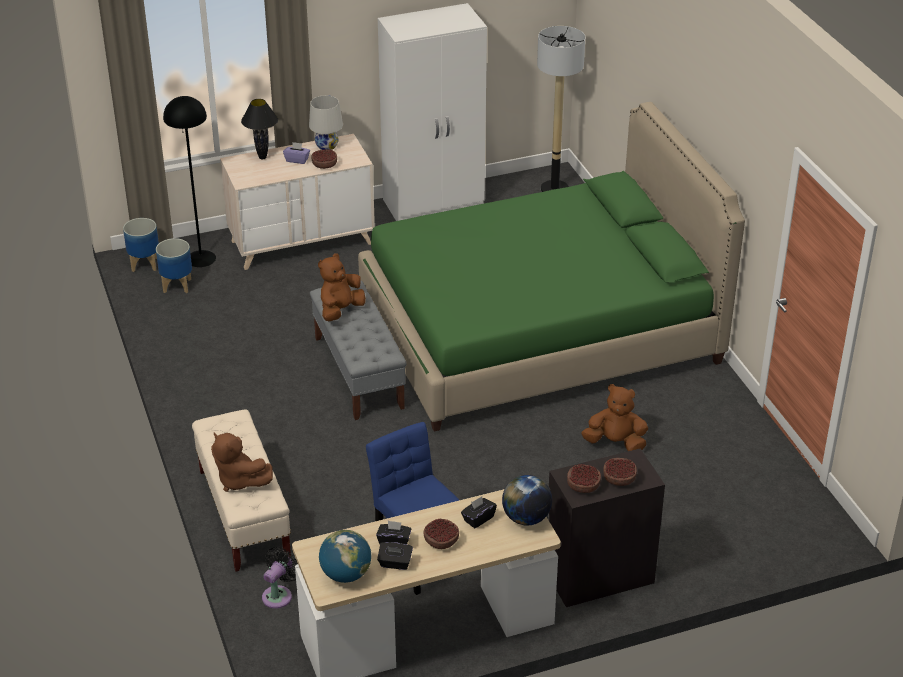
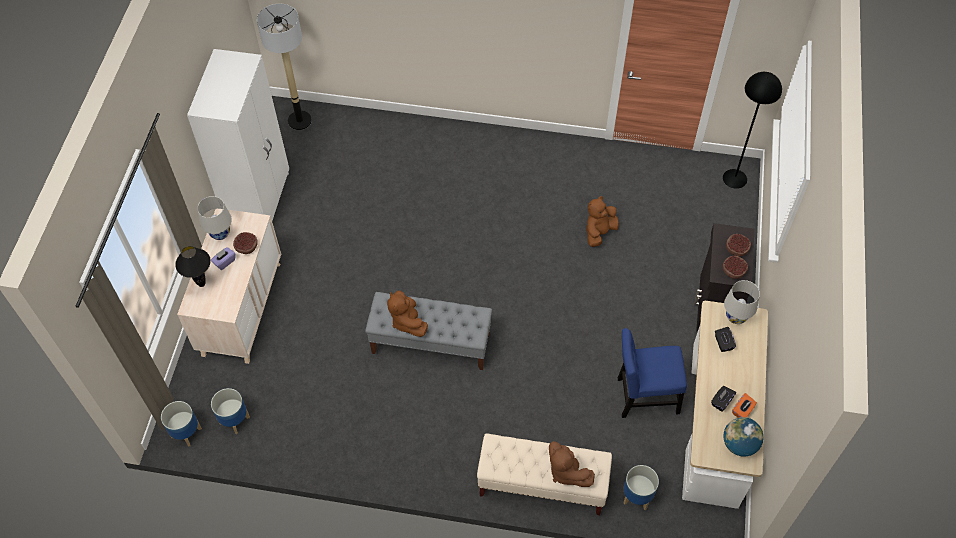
camera: 60 degrees left, 20 degrees up
(201, 258) = (210, 388): black floor lamp -> black floor lamp (735, 178)
(239, 480) = (566, 471): brown plush toy -> brown plush toy turned 75 degrees clockwise
(279, 595) = (637, 497): black fan -> planter
(395, 563) = (742, 411): black tissue box -> orange tissue box
(441, 540) = (733, 374): bowl -> none
(526, 518) = (736, 317): globe -> white table lamp
(539, 332) = (459, 215): green bed -> none

